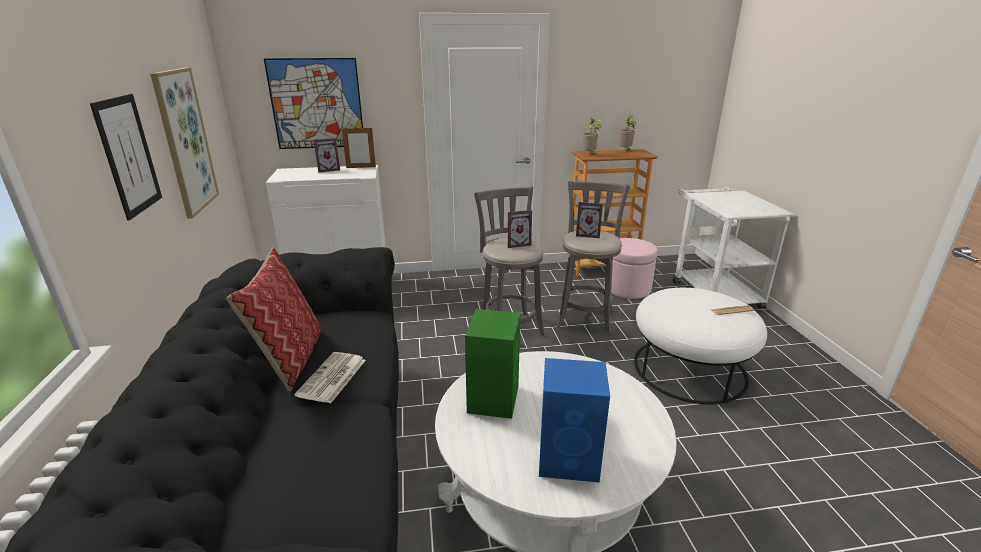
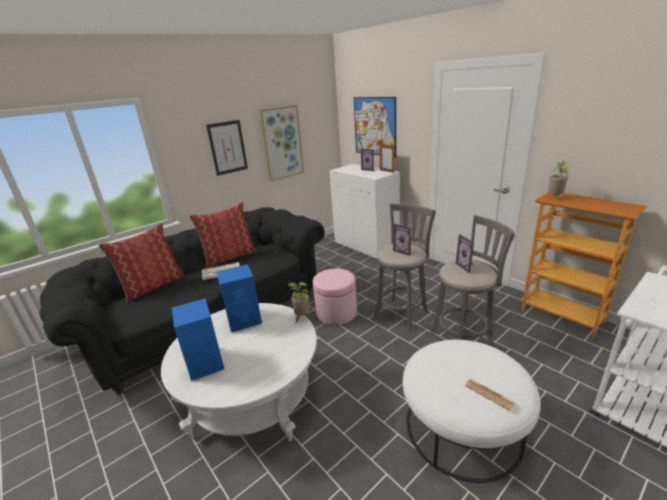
camera: 60 degrees right, 0 degrees up
(252, 473) = (153, 286): none -> pillow
(493, 398) = (245, 320): green speaker -> blue speaker
(625, 151) = (612, 203): potted plant -> potted plant (301, 317)
(627, 288) = (549, 344): pink ottoman -> pink ottoman (336, 313)

